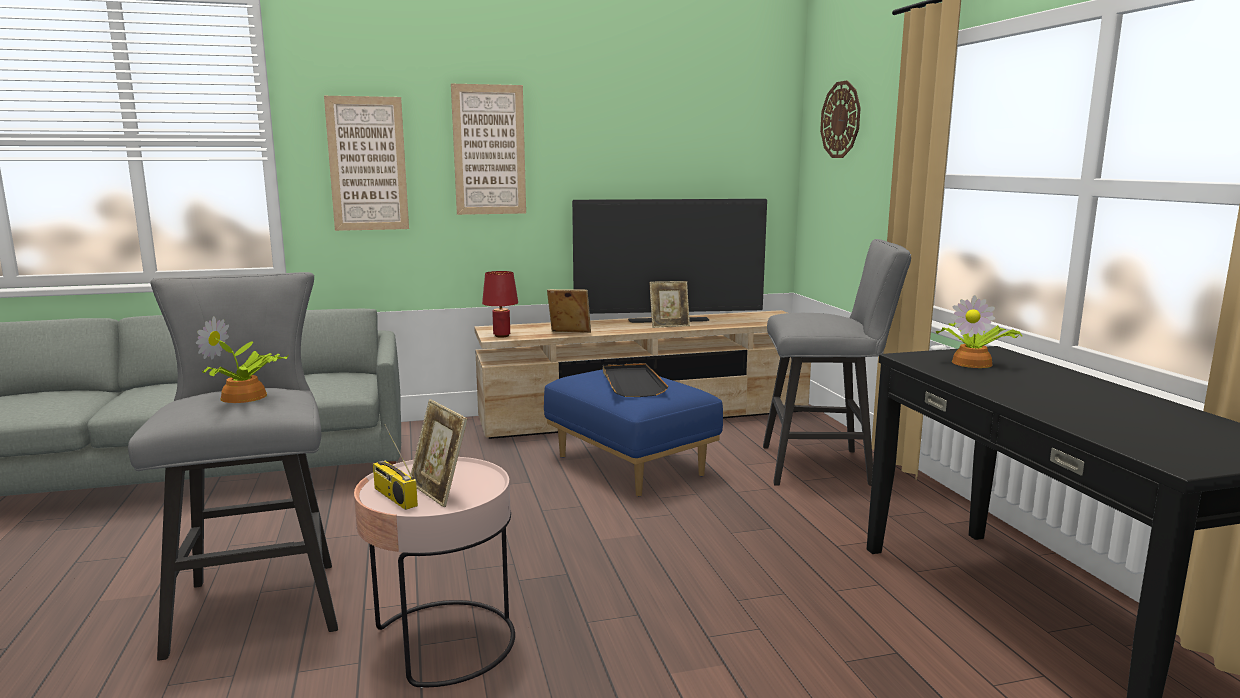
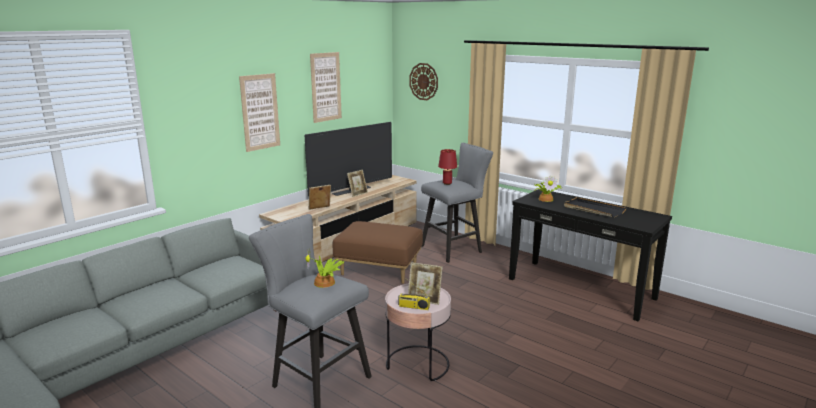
camera: 35 degrees left, 5 degrees up
(367, 164) = (198, 130): picture -> picture (326, 87)
(502, 336) = (289, 217): red table lamp -> red table lamp (447, 183)
(631, 466) = (379, 270): blue ottoman -> brown ottoman
(632, 383) = (381, 230): black tray -> black tray (593, 209)

